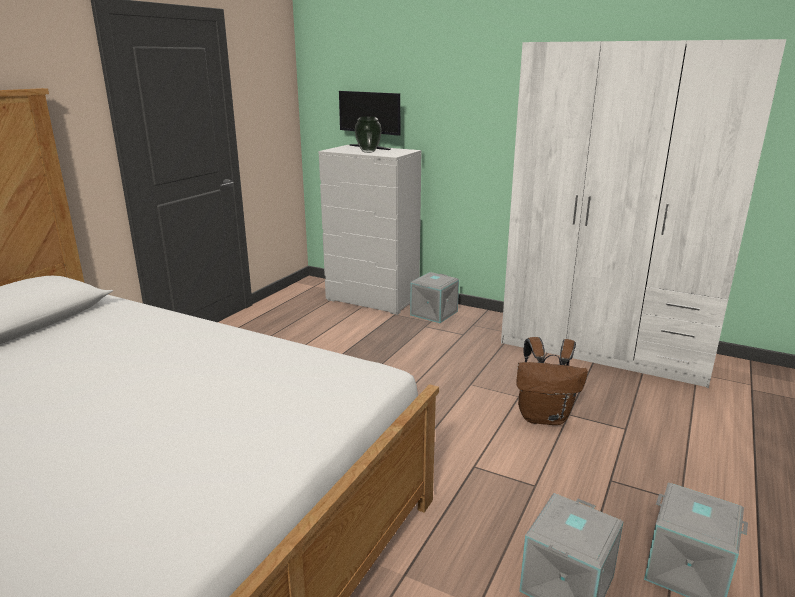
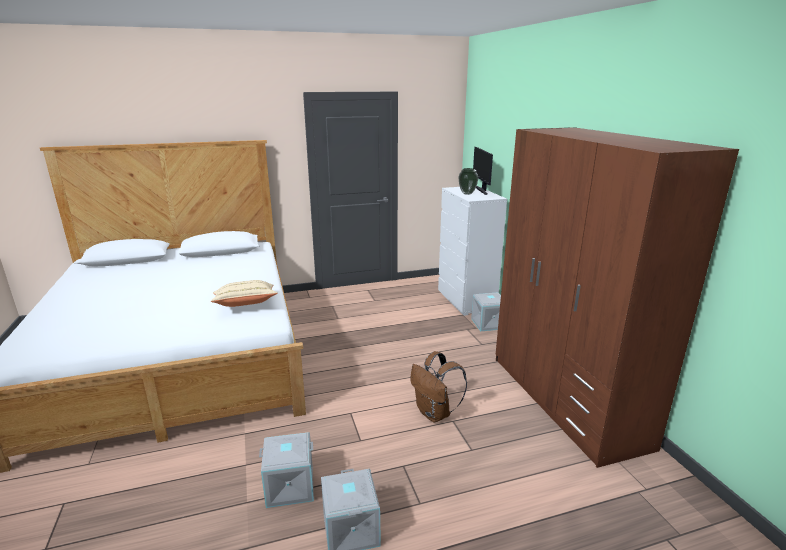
camera: 45 degrees right, 0 degrees up
(281, 370) = (245, 304): none -> beige pillow
(604, 349) = (565, 400): white wardrobe -> brown wardrobe

